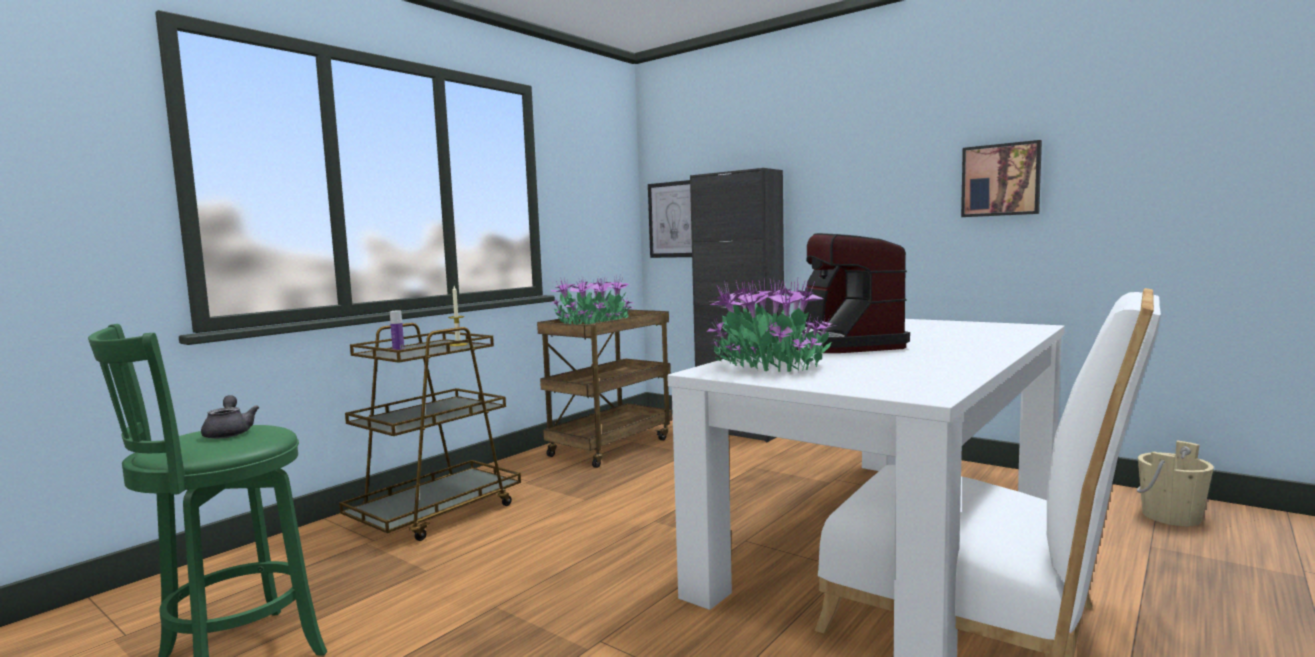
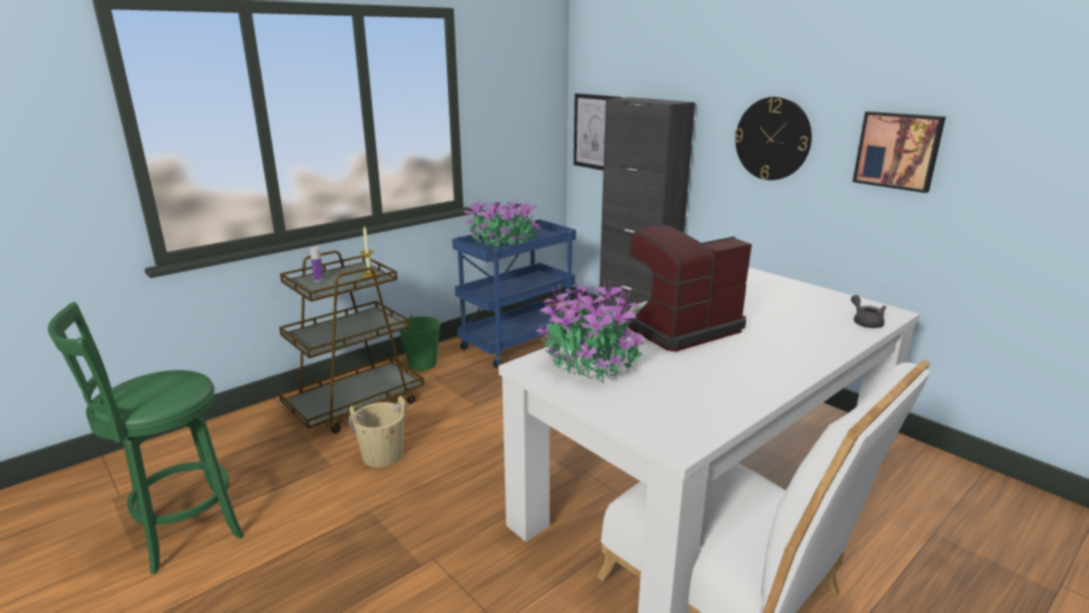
camera: 10 degrees right, 15 degrees up
(229, 433) = (162, 384): grey teapot -> grey teapot (865, 322)
(506, 472) = (422, 364): none -> green bucket
(610, 446) = (517, 343): brown cart -> blue cart
(839, 344) = (678, 327): coffee machine -> coffee machine turned 60 degrees clockwise
(870, 192) = (772, 139): none -> wall clock
(1171, 516) = (977, 501): beige bucket -> beige bucket (383, 455)

